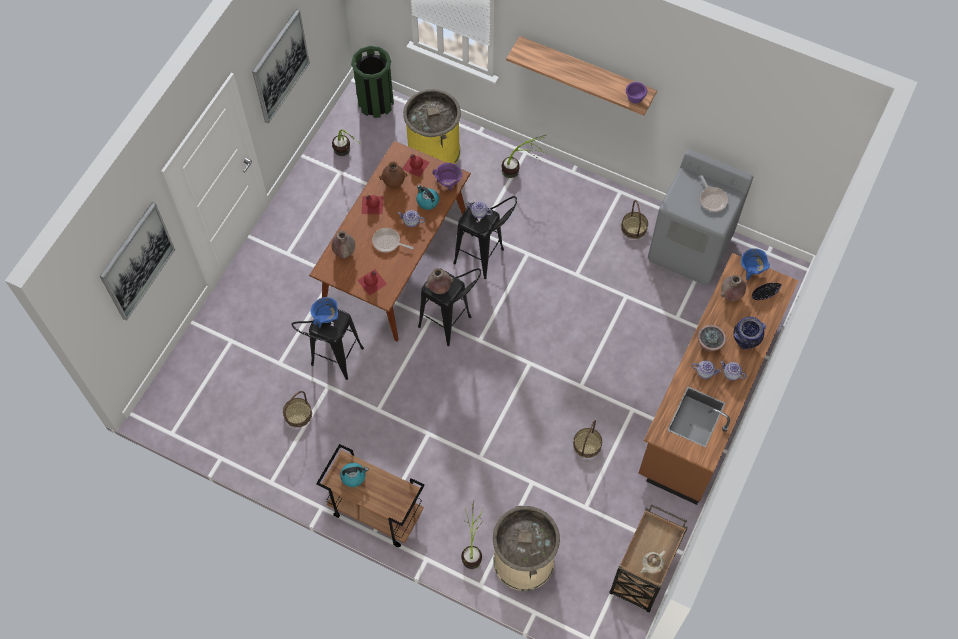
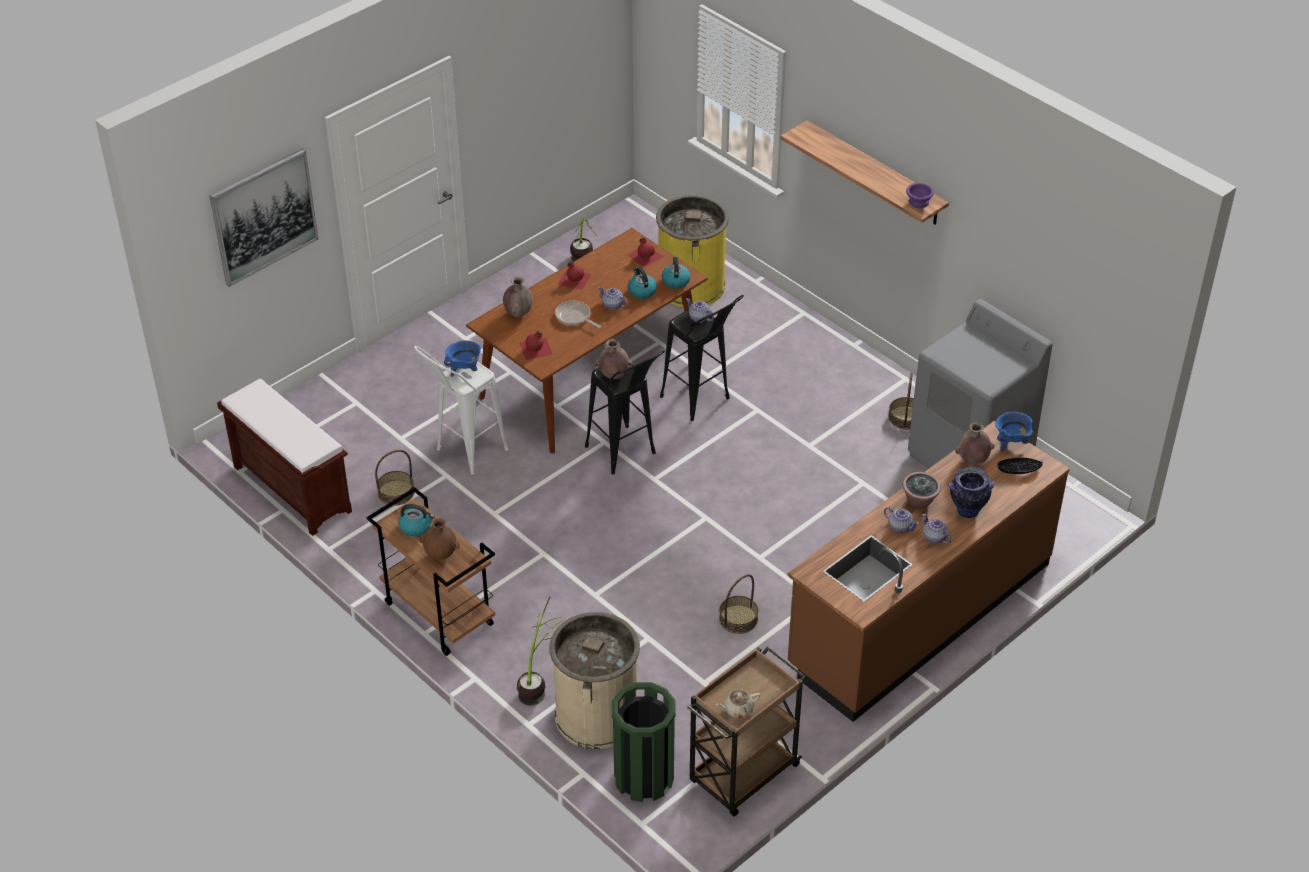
camera: 20 degrees right, 20 degrees down
(218, 437) = (290, 489): none -> brown bench
(280, 66) = (520, 97): picture -> none
(333, 363) = (464, 455): black stool -> white stool
(376, 103) = (644, 225): green trash can -> green trash can (643, 777)
(394, 183) = (611, 265): brown vase -> brown vase (441, 555)
(448, 183) = (675, 281): purple cooking pot -> kettle
(521, 170) = (789, 328): potted plant -> none
(712, 199) = (991, 359): frying pan -> none

